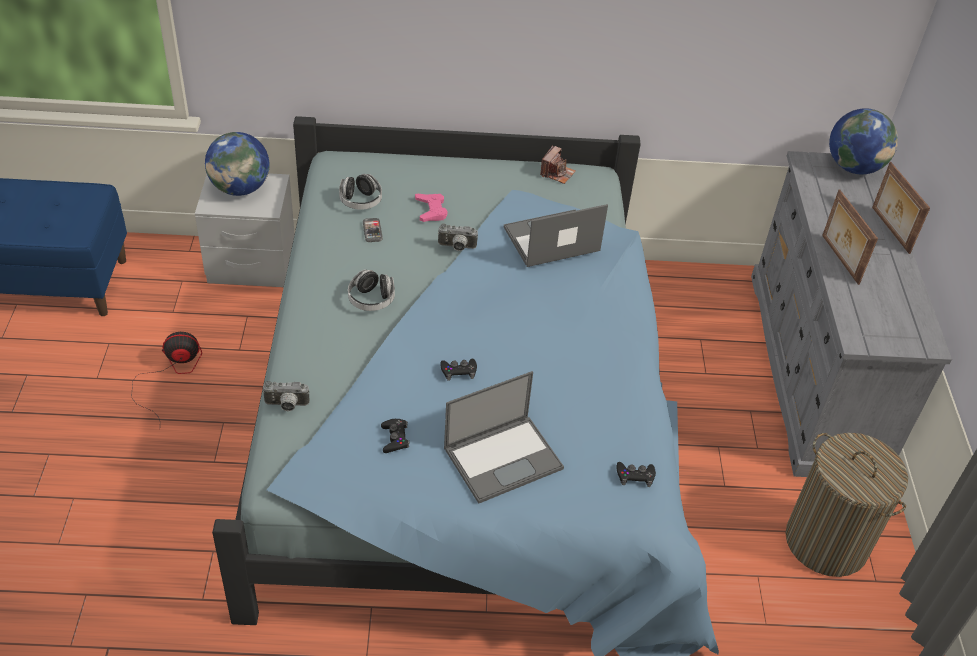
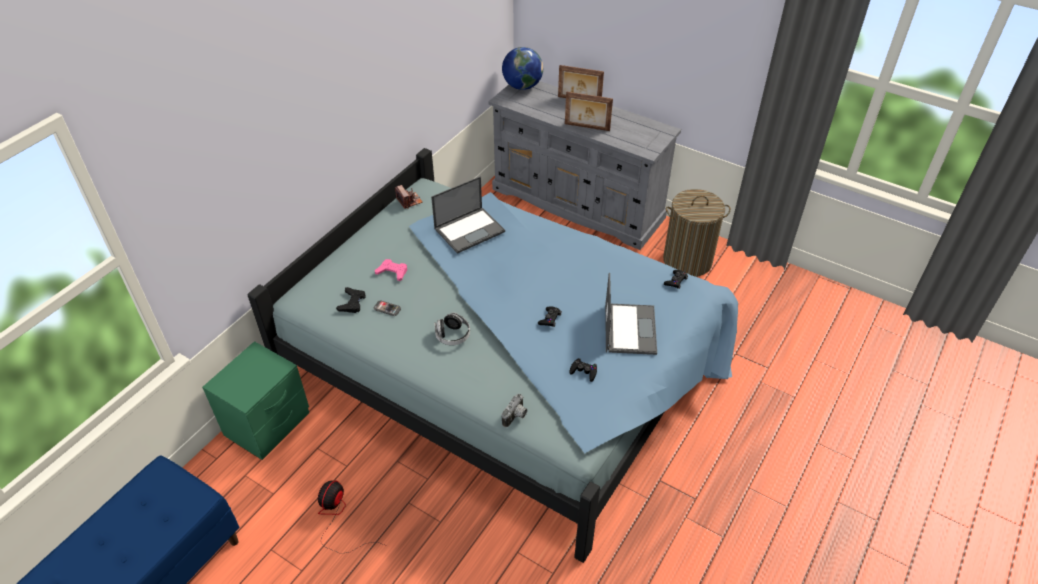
camera: 55 degrees left, 0 degrees up
(240, 188) = (243, 375): globe -> none
(252, 264) = (267, 424): grey nightstand -> green nightstand
(360, 201) = (352, 303): headphones -> black game controller
(456, 247) = (441, 274): camera -> none
(550, 240) = (470, 230): laptop -> laptop turned 135 degrees counterclockwise

